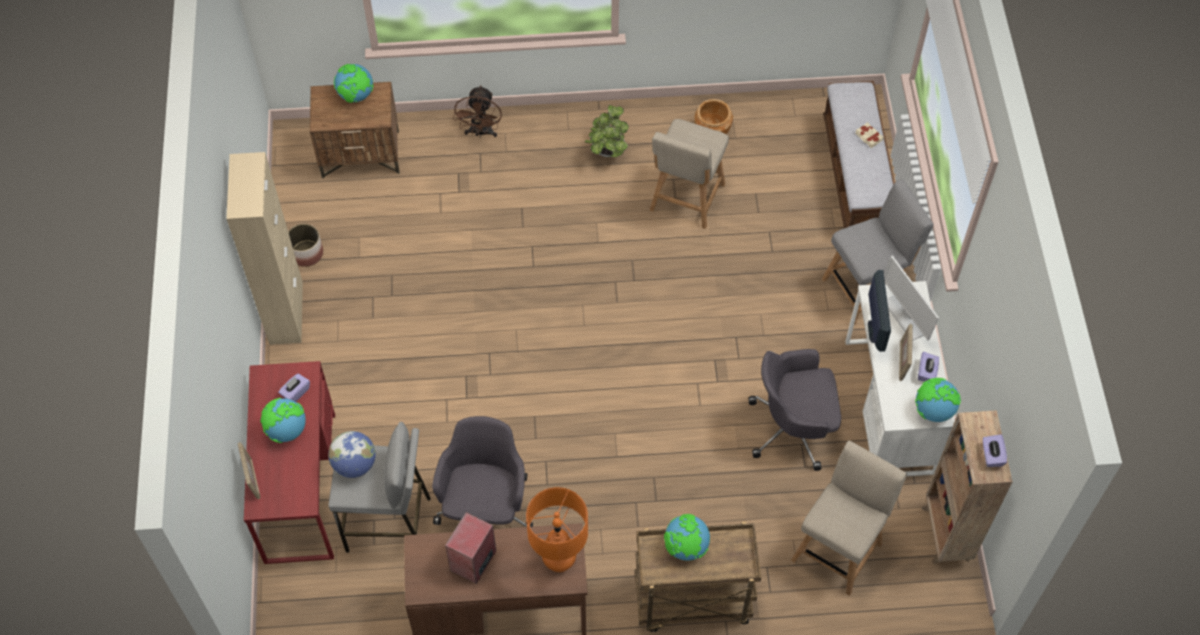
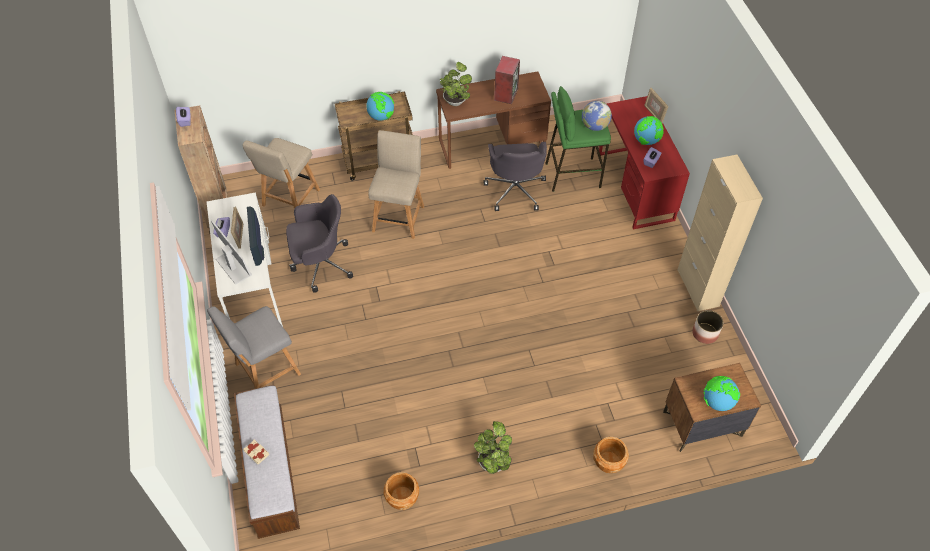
camera: 170 degrees right, 5 degrees down
(389, 524) = (572, 174): grey stool -> green stool
(481, 132) = (608, 462): brown fan -> brown planter
(559, 561) = (455, 100): orange table lamp -> potted plant
(686, 200) = (417, 425): beige chair -> beige chair (399, 216)
(933, 410) = (221, 208): globe -> none

